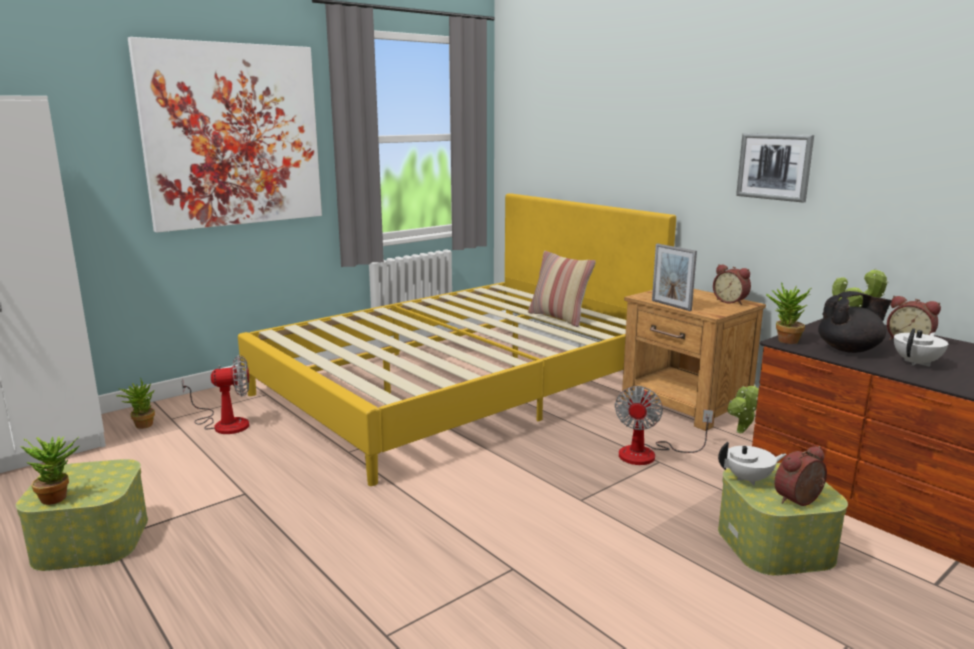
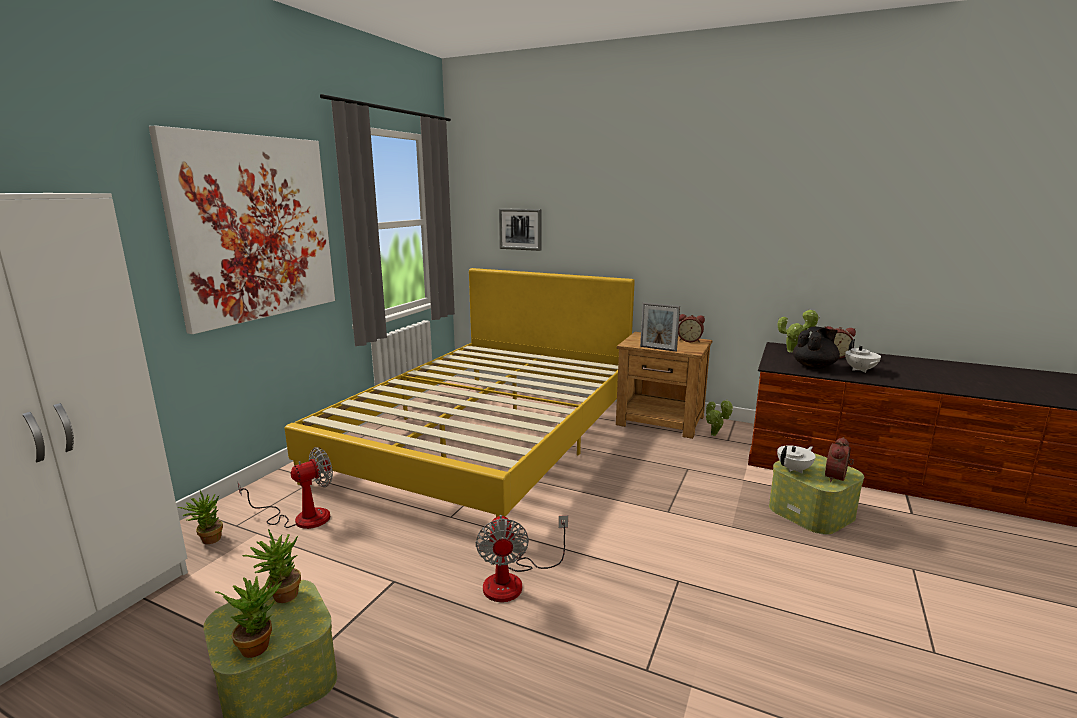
camera: 25 degrees left, 0 degrees up
(559, 318) = (551, 368): pillow -> none
(649, 454) = (676, 464): fan -> fan (514, 581)
(774, 166) = (714, 240): picture -> picture (520, 229)
(783, 341) = (771, 366): potted plant -> potted plant (280, 596)
(917, 363) = (860, 370): white teapot -> white teapot turned 150 degrees clockwise

